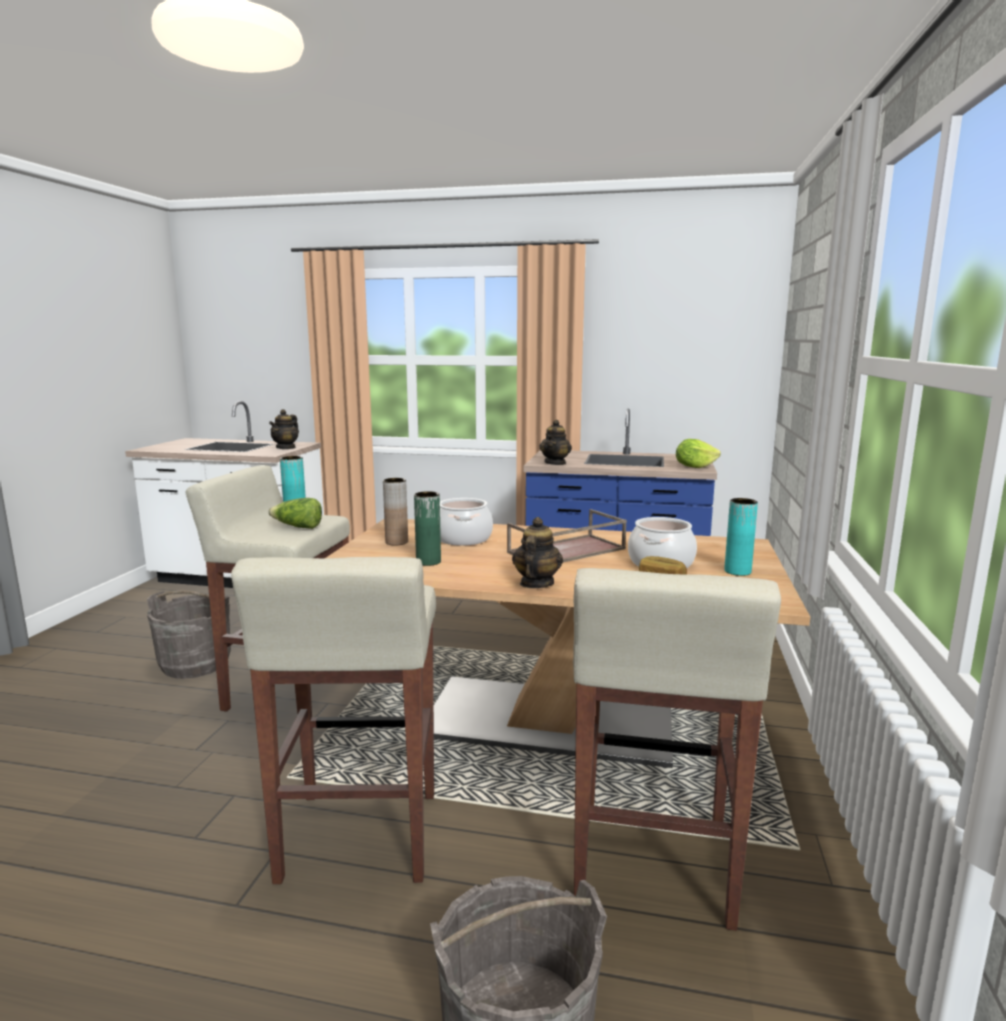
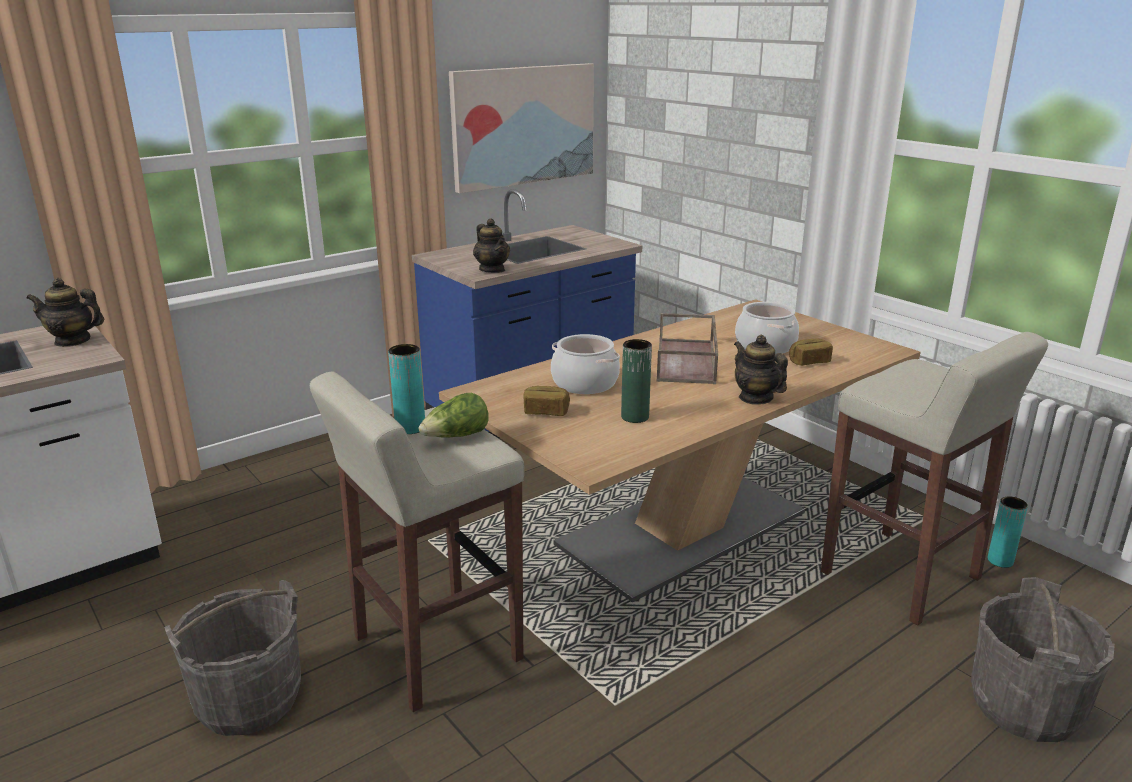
camera: 50 degrees left, 10 degrees up
(286, 447) = (73, 341): teapot -> teapot turned 120 degrees clockwise
(359, 838) = (755, 694): beige stool -> none
(396, 542) = (546, 411): brown vase -> bread
(677, 361) = (523, 125): none -> picture
(694, 467) = (608, 242): lettuce -> none
(737, 571) = (814, 334): turquoise vase -> turquoise vase (1000, 561)

